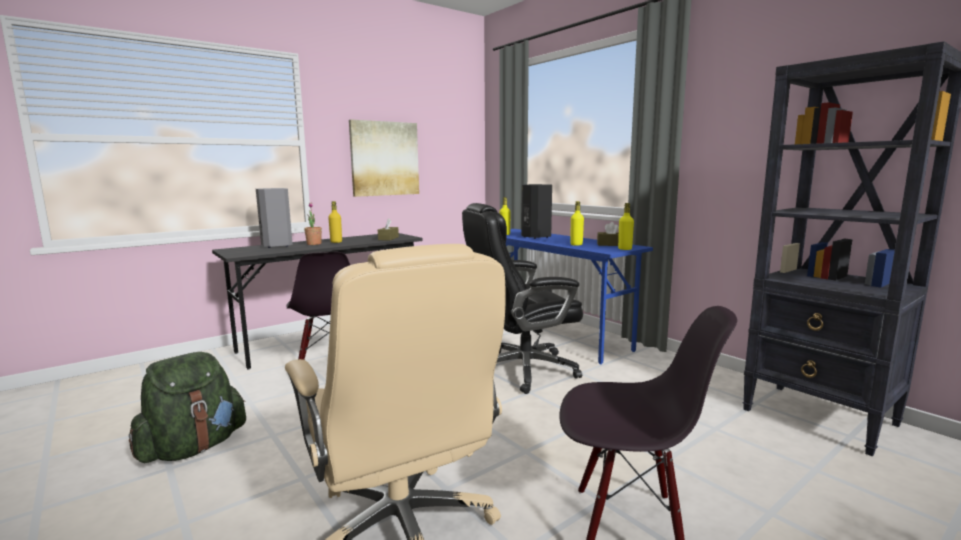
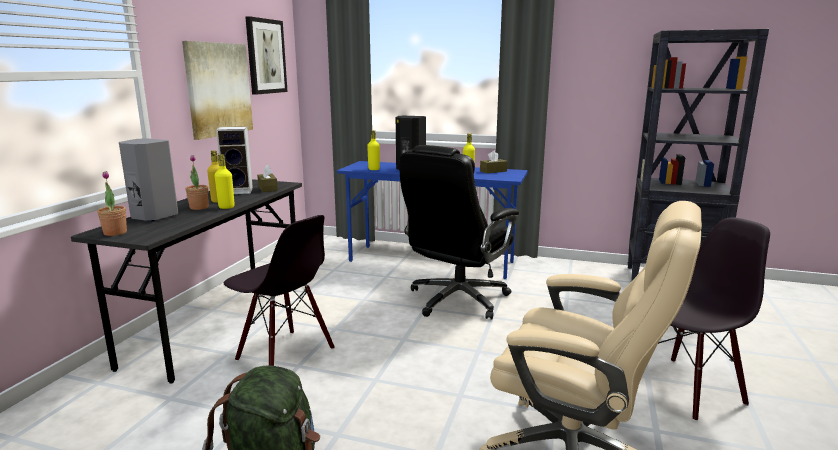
camera: 35 degrees left, 5 degrees up
(233, 250) = (115, 233): none -> potted plant
(366, 238) = (239, 191): none -> speaker
(444, 134) = (265, 56): none -> picture
(625, 249) = (515, 174): yellow bottle -> yellow bottle (226, 207)

